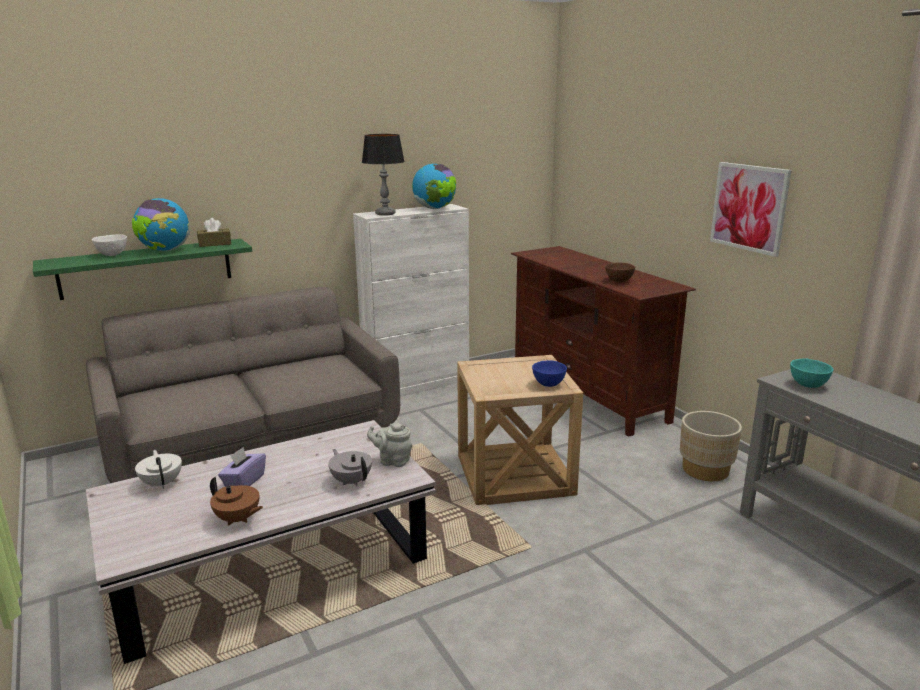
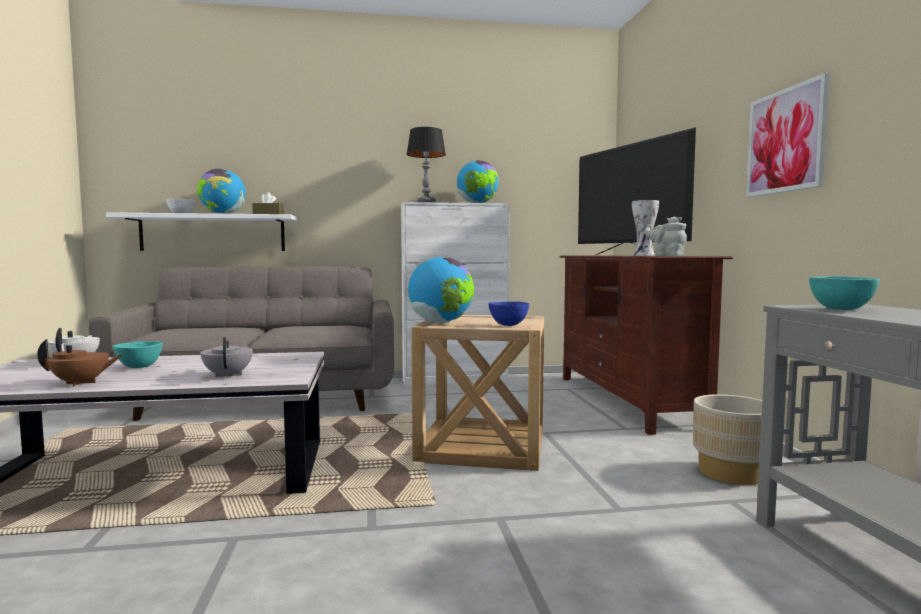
camera: 20 degrees right, 15 degrees down
(146, 268) = (213, 233): green shelf -> white shelf
(238, 519) = (81, 383): brown teapot -> brown teapot turned 60 degrees counterclockwise
(244, 481) = (138, 367): purple tissue box -> turquoise bowl
(392, 461) = (291, 370): grey teapot -> grey teapot (666, 255)
(489, 387) = (441, 323): none -> globe
(587, 263) = (628, 255): none -> television
(619, 281) = (644, 255): brown bowl -> vase

